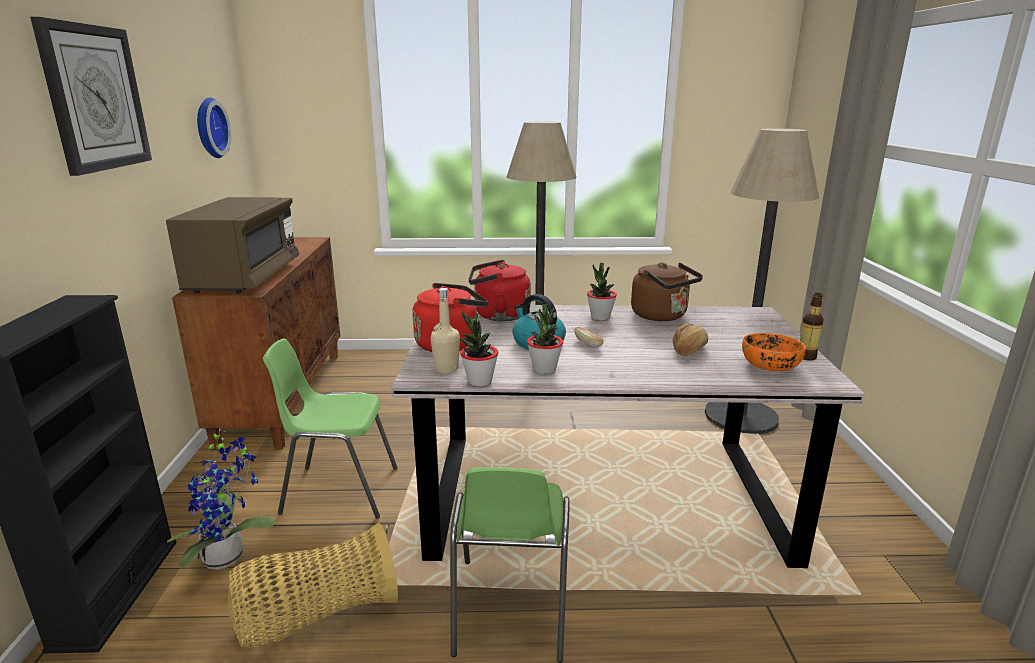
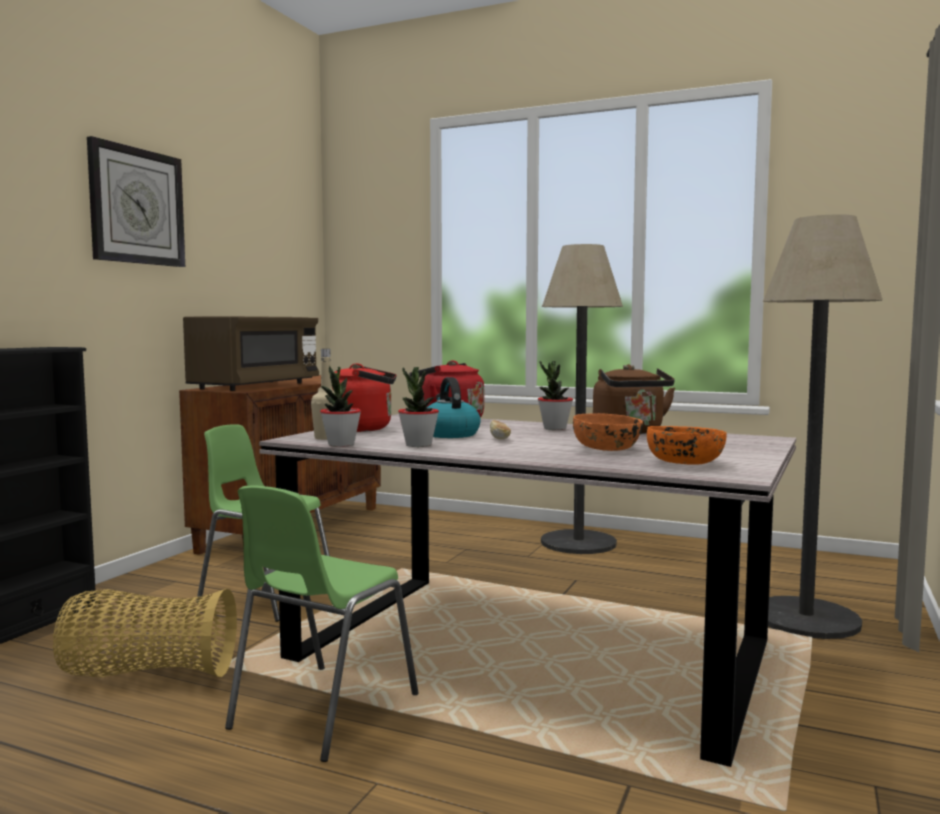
camera: 25 degrees right, 15 degrees down
(208, 128) = (268, 258): wall clock -> none
(229, 557) = (127, 621): potted plant -> none
(688, 350) = (607, 449): bread -> orange bowl
(806, 357) = (751, 462): bottle -> none

